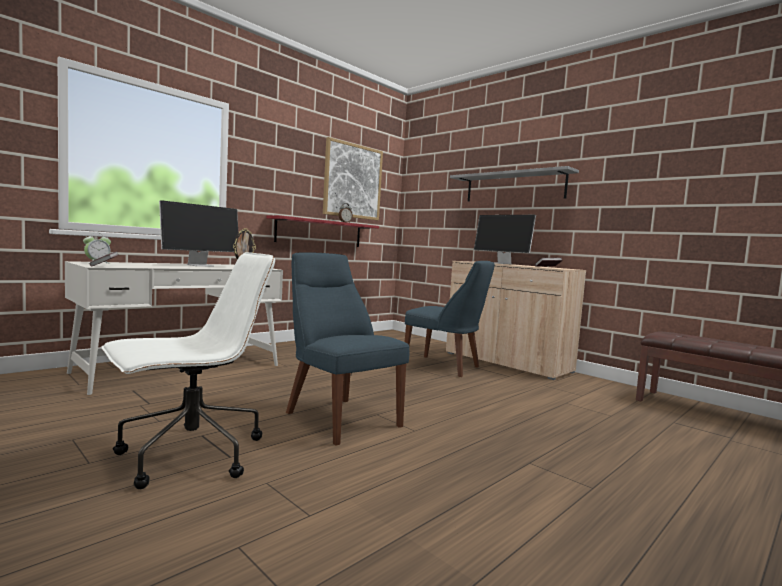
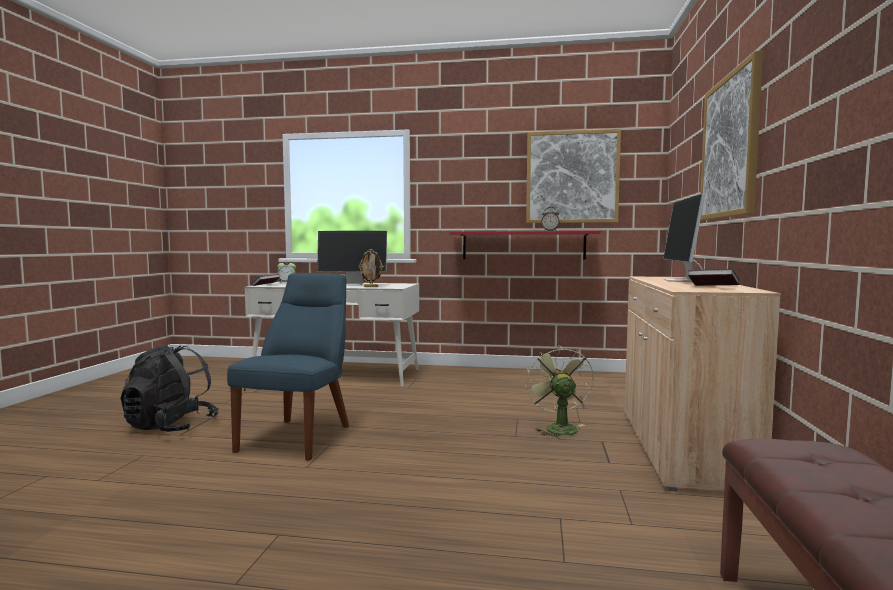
camera: 55 degrees right, 0 degrees up
(189, 456) = (171, 427): white office chair -> black backpack
(445, 367) = (558, 428): blue chair -> green fan
(514, 187) = (730, 147): grey shelf -> picture

